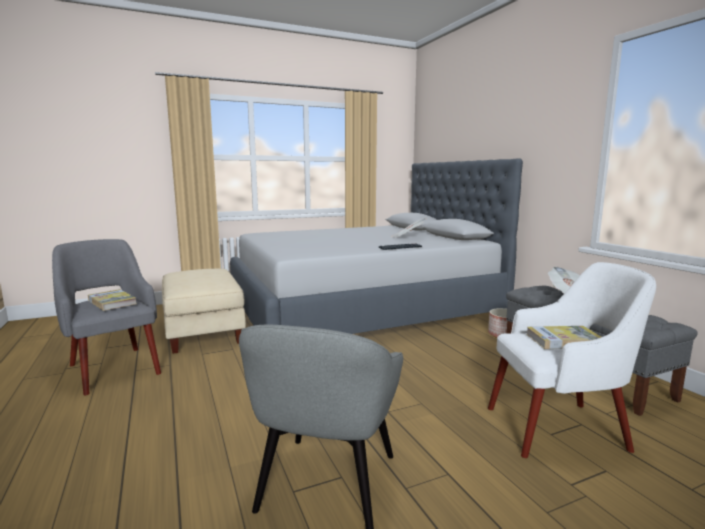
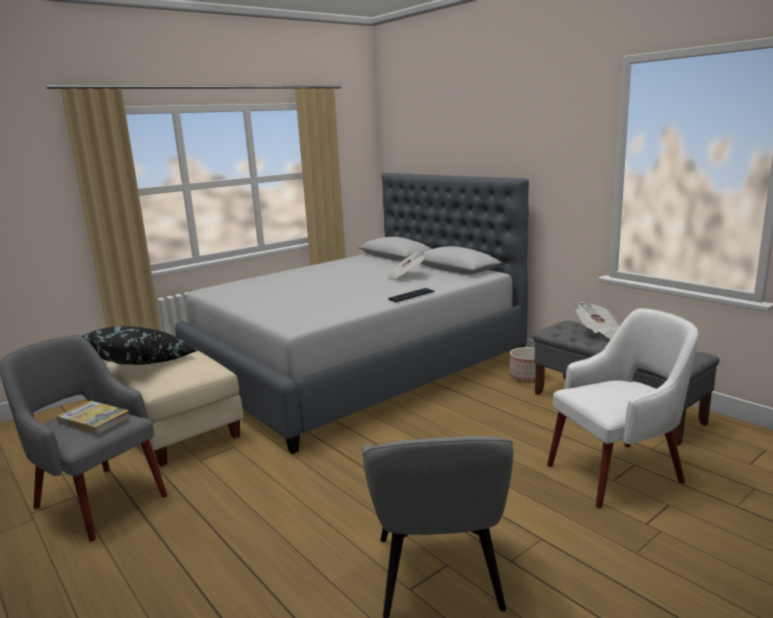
camera: 15 degrees left, 5 degrees up
(182, 275) = (142, 363): none -> black pillow
(564, 340) = (619, 391): book -> none

